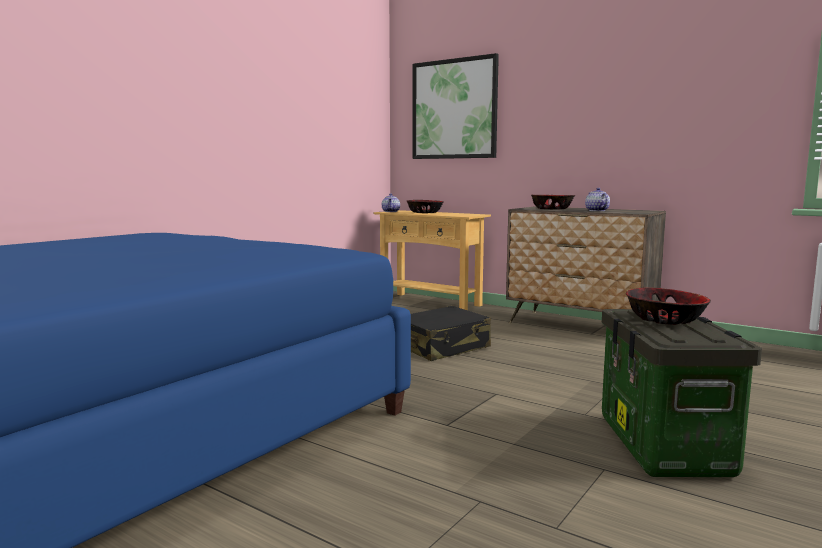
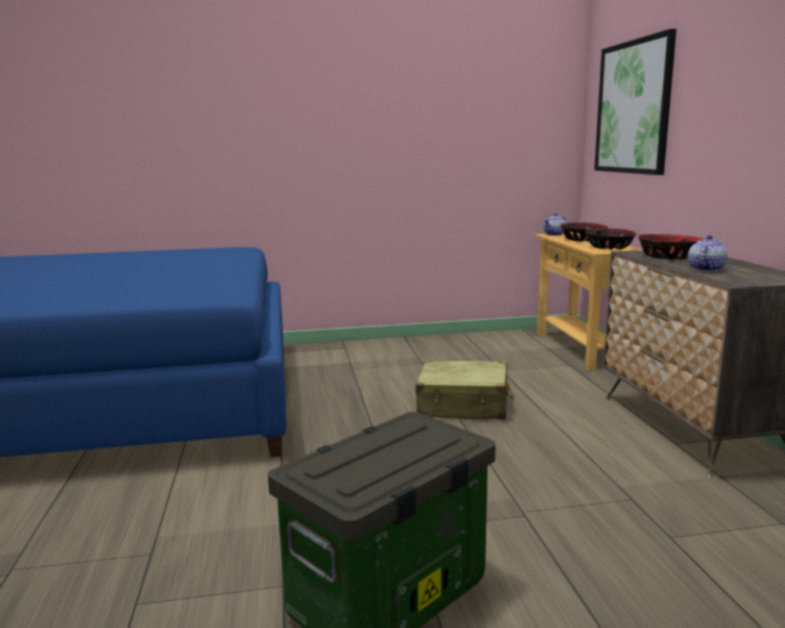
camera: 45 degrees right, 5 degrees up
(442, 347) = (463, 405): black suitcase -> beige suitcase
(665, 319) = (396, 446): bowl -> bowl (609, 247)

